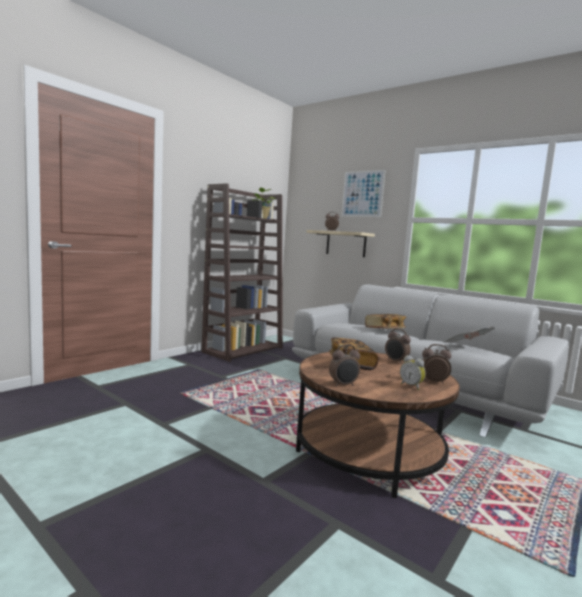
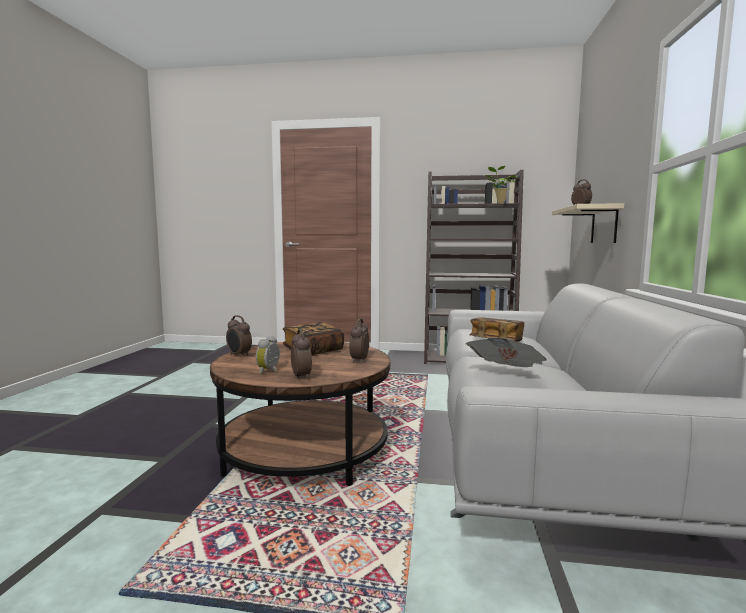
camera: 60 degrees right, 0 degrees up
(362, 194) = (618, 143): picture -> none

